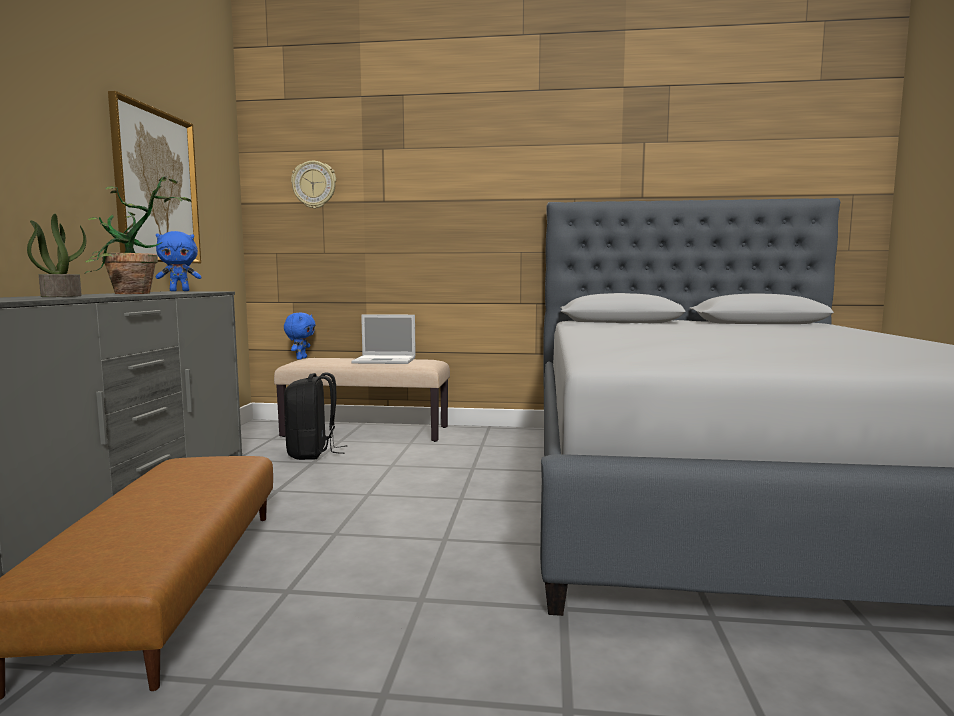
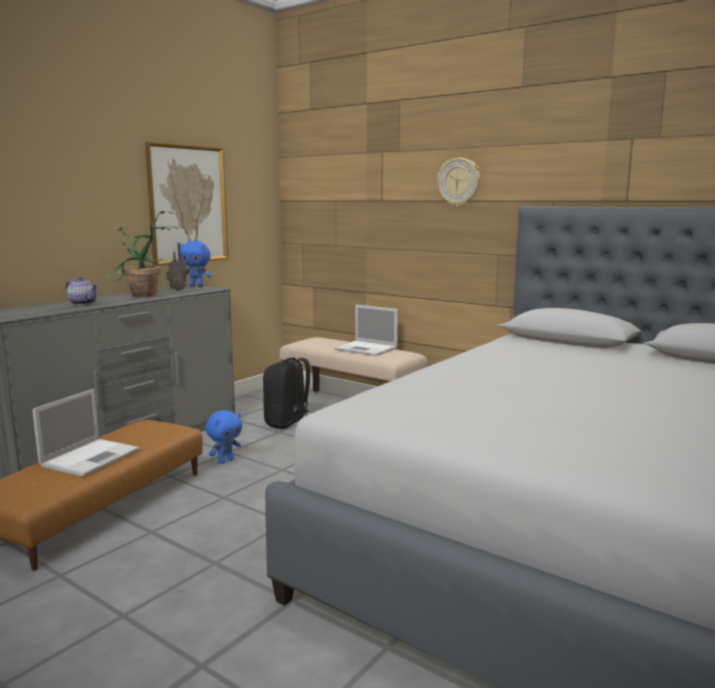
camera: 30 degrees right, 5 degrees up
(61, 296) = (84, 303): potted plant -> teapot
(160, 505) = (91, 457): none -> laptop
(165, 292) = (177, 290): none -> radio
(301, 358) = (311, 337): blue plush toy -> blue plush toy (225, 461)
(314, 185) = (329, 185): wall clock -> wall clock (459, 182)

